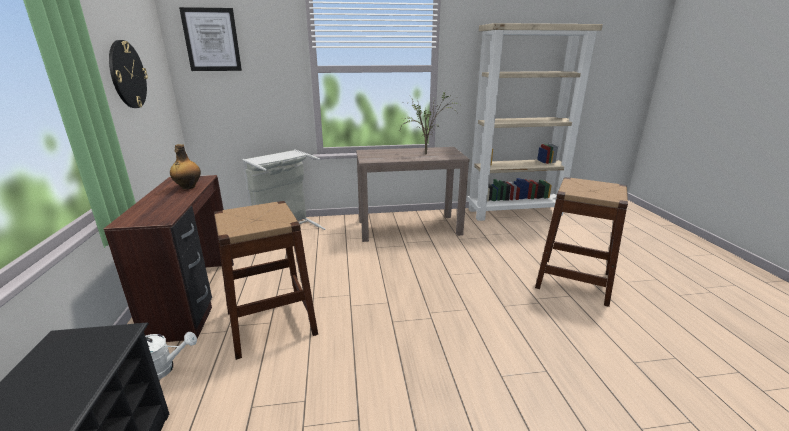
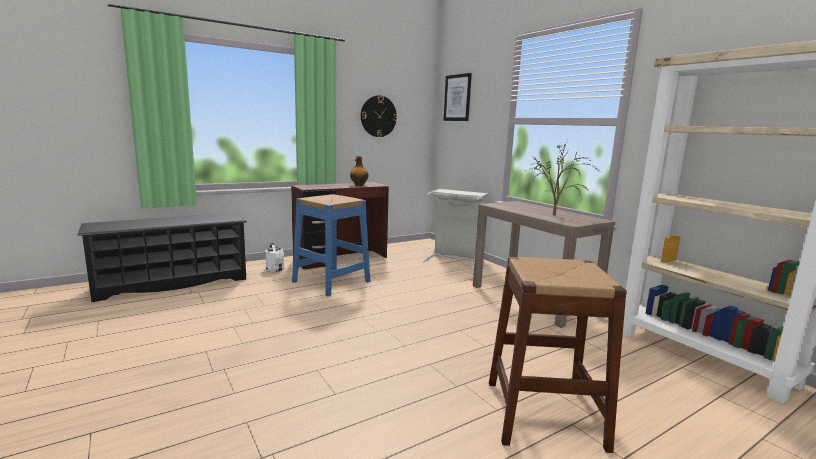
camera: 65 degrees right, 10 degrees down
(271, 322) = (331, 281): brown stool -> blue stool

